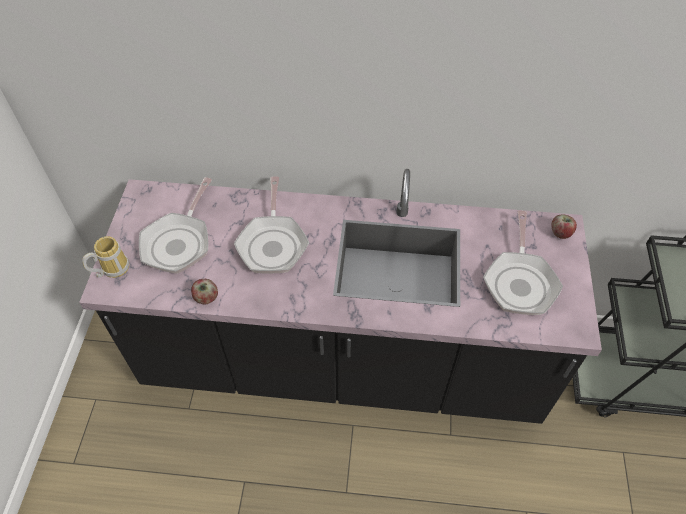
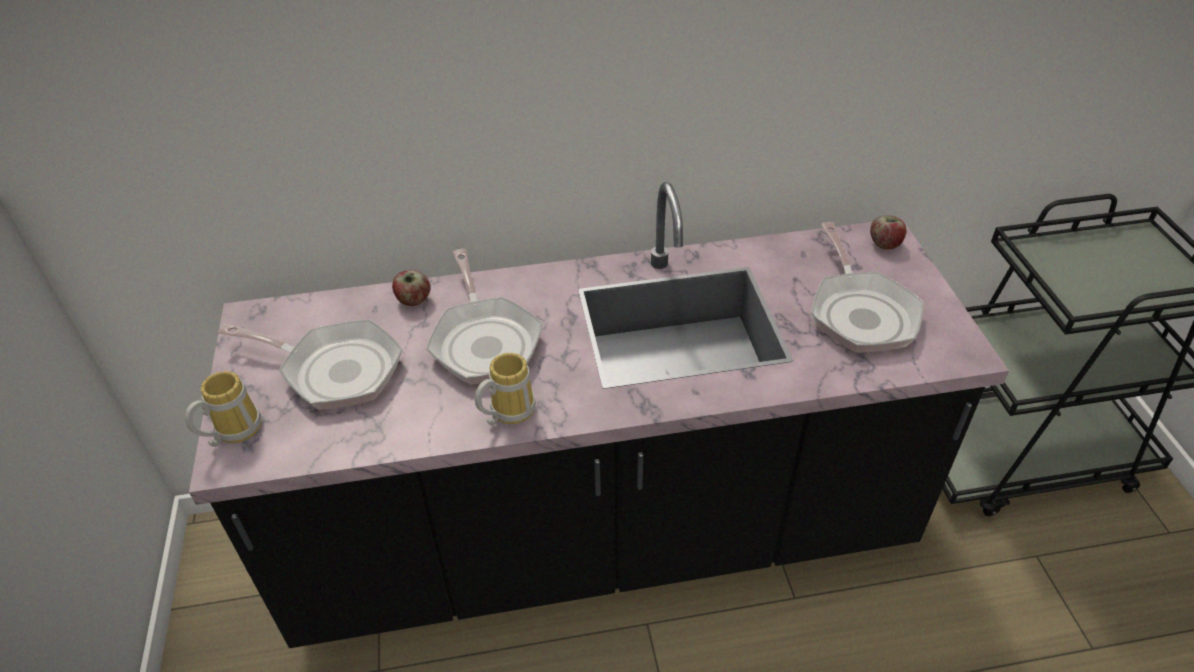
camera: 15 degrees left, 10 degrees down
(179, 242) = (334, 370): frying pan -> frying pan turned 75 degrees counterclockwise
(206, 298) = (405, 436): apple -> apple (413, 300)
(270, 296) = (506, 411): none -> mug

